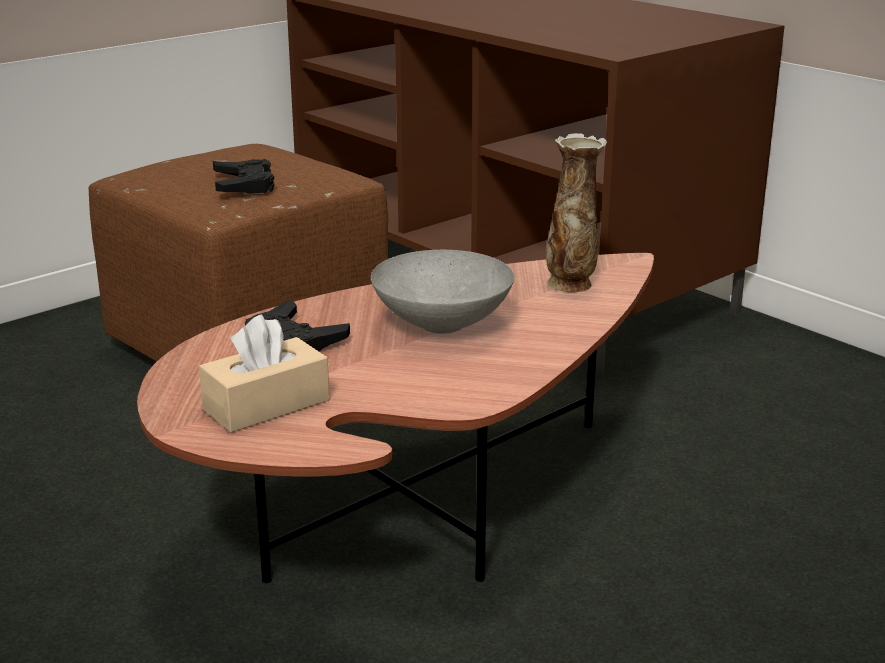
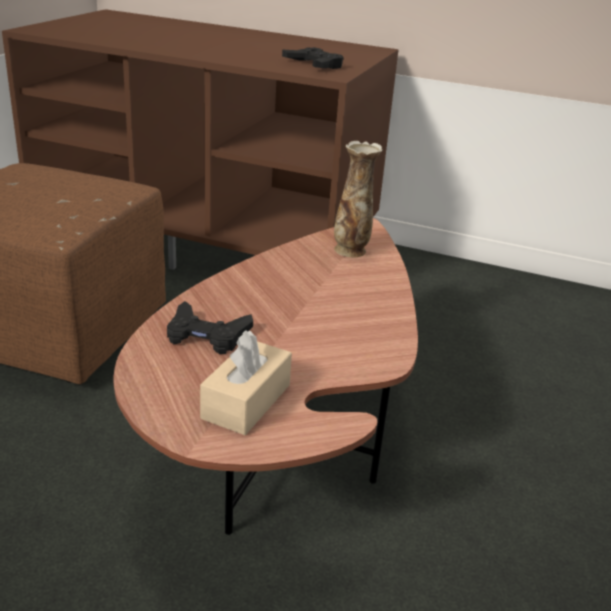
camera: 30 degrees left, 5 degrees up
(244, 184) = (59, 203): black game controller -> black game controller (314, 65)
(444, 325) = (303, 300): grey bowl -> none

